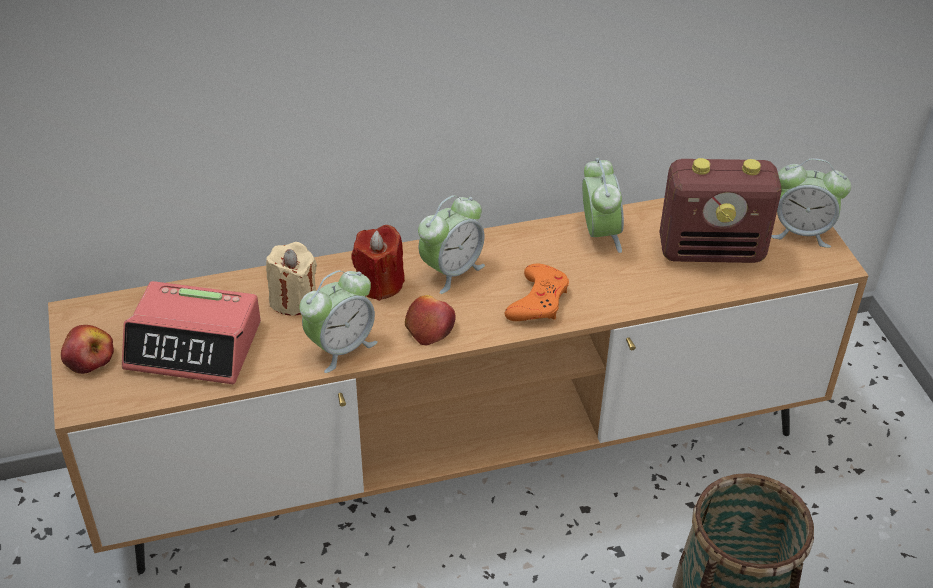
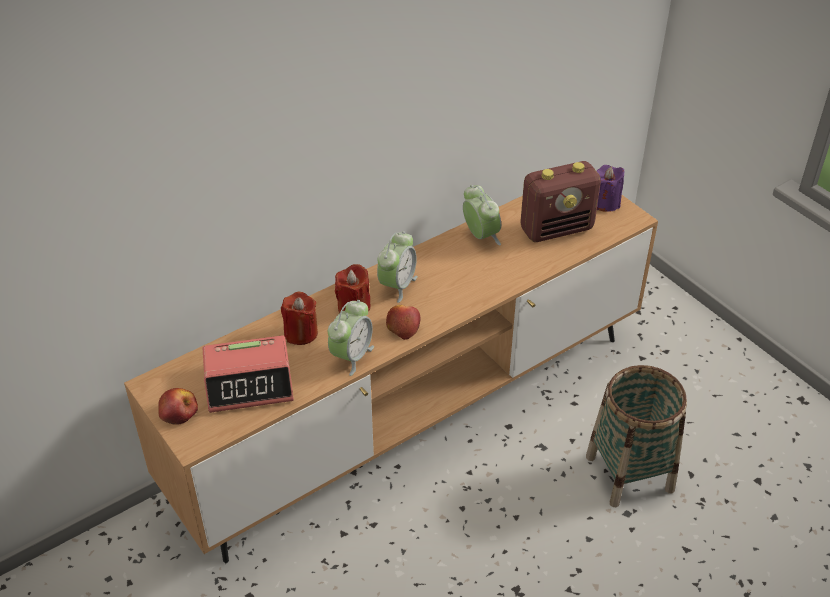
camera: 20 degrees left, 0 degrees up
(293, 300) = (301, 333): beige candle -> red candle
(538, 300) = (464, 290): orange game controller -> none
(801, 232) = (605, 203): alarm clock -> purple candle

